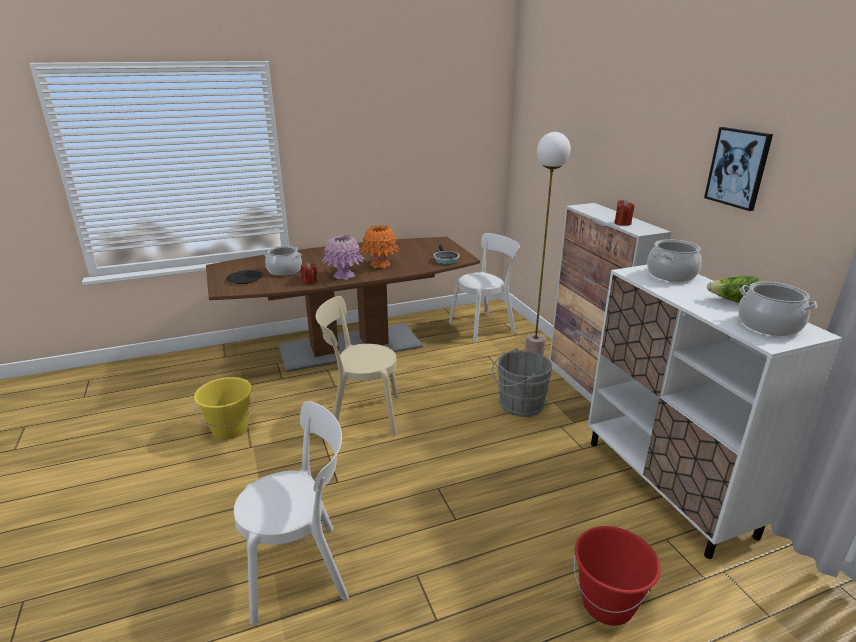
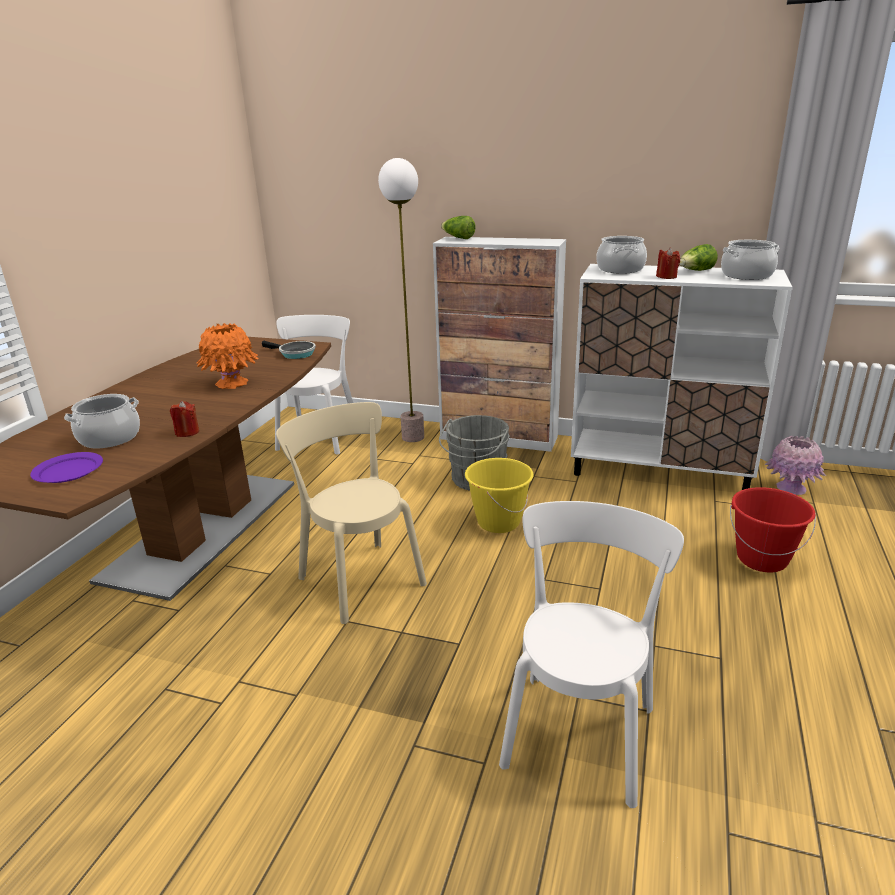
camera: 50 degrees left, 0 degrees up
(230, 429) = (226, 702): yellow bucket -> yellow bucket (498, 522)
(244, 279) = (68, 471): black plate -> purple plate
(344, 275) = (216, 409): pink vase -> pink vase (790, 488)
(361, 415) = (359, 577): beige chair -> beige chair turned 105 degrees clockwise
(595, 206) = (458, 238): none -> lettuce
(622, 223) = (520, 242): red candle -> red candle (666, 276)
(738, 168) = (631, 159): picture -> none

